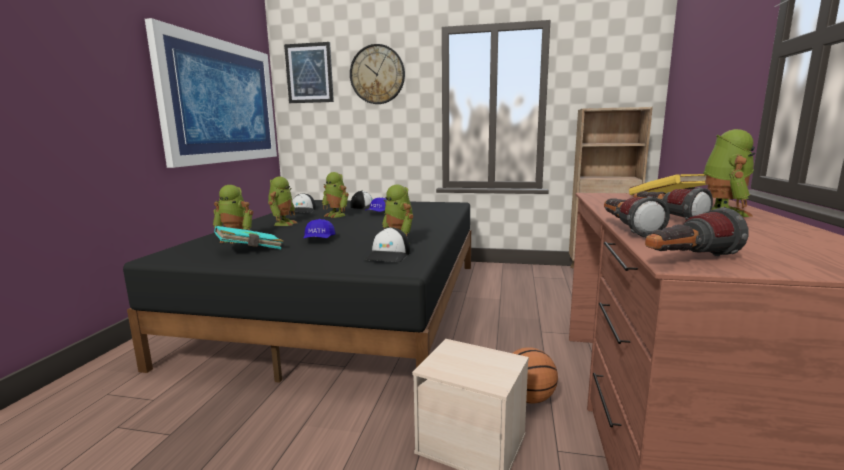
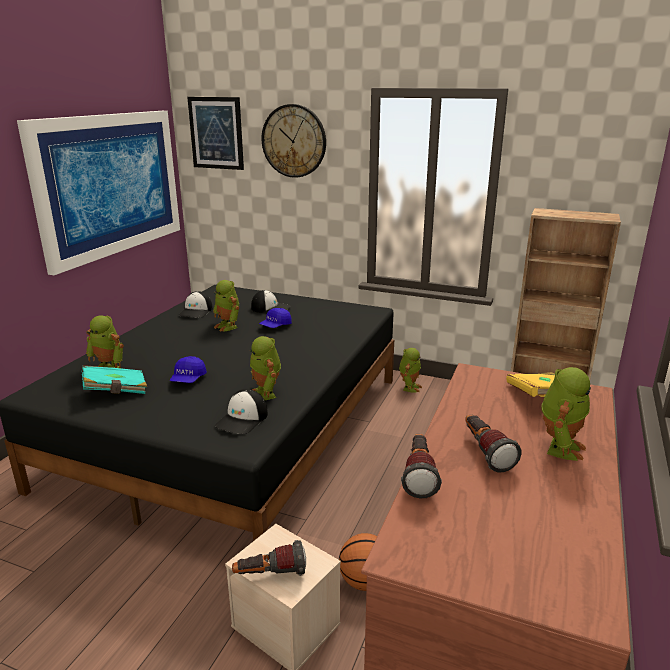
camera: 10 degrees right, 10 degrees up
(283, 223) = (165, 339): toy robot -> toy robot (409, 387)
(687, 260) = (408, 552): flashlight -> flashlight (270, 575)

